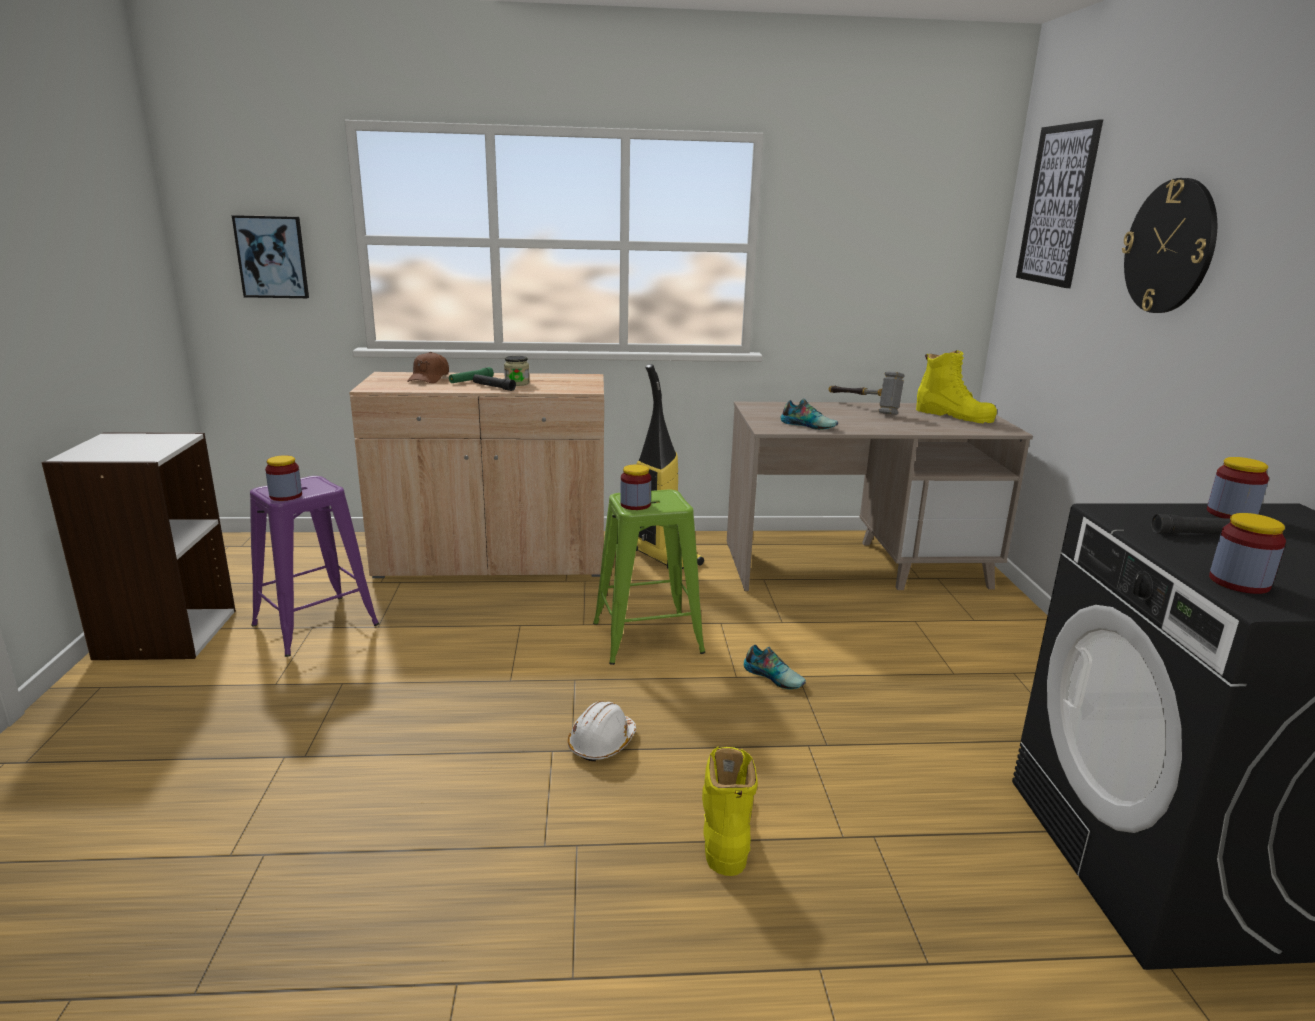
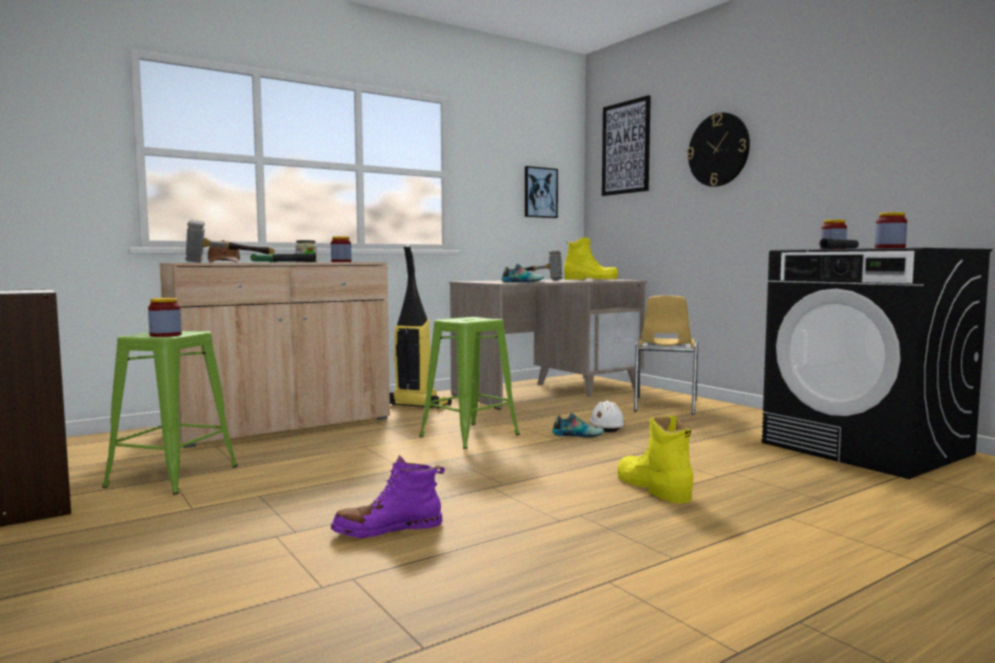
camera: 30 degrees left, 15 degrees down
(272, 257) = (46, 160): picture -> picture (540, 192)
(314, 625) = (172, 477): purple stool -> green stool
(375, 787) = (388, 529): none -> purple boot
(411, 389) = (227, 262): none -> hammer
(602, 743) = (519, 477): white hard hat -> white hard hat (606, 427)
(635, 505) = (463, 320): jar -> jar (341, 262)
(978, 643) = (664, 406): none -> yellow chair

